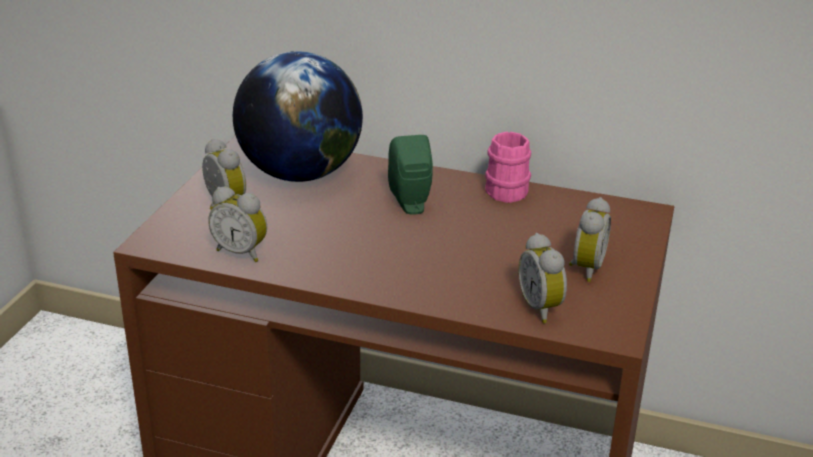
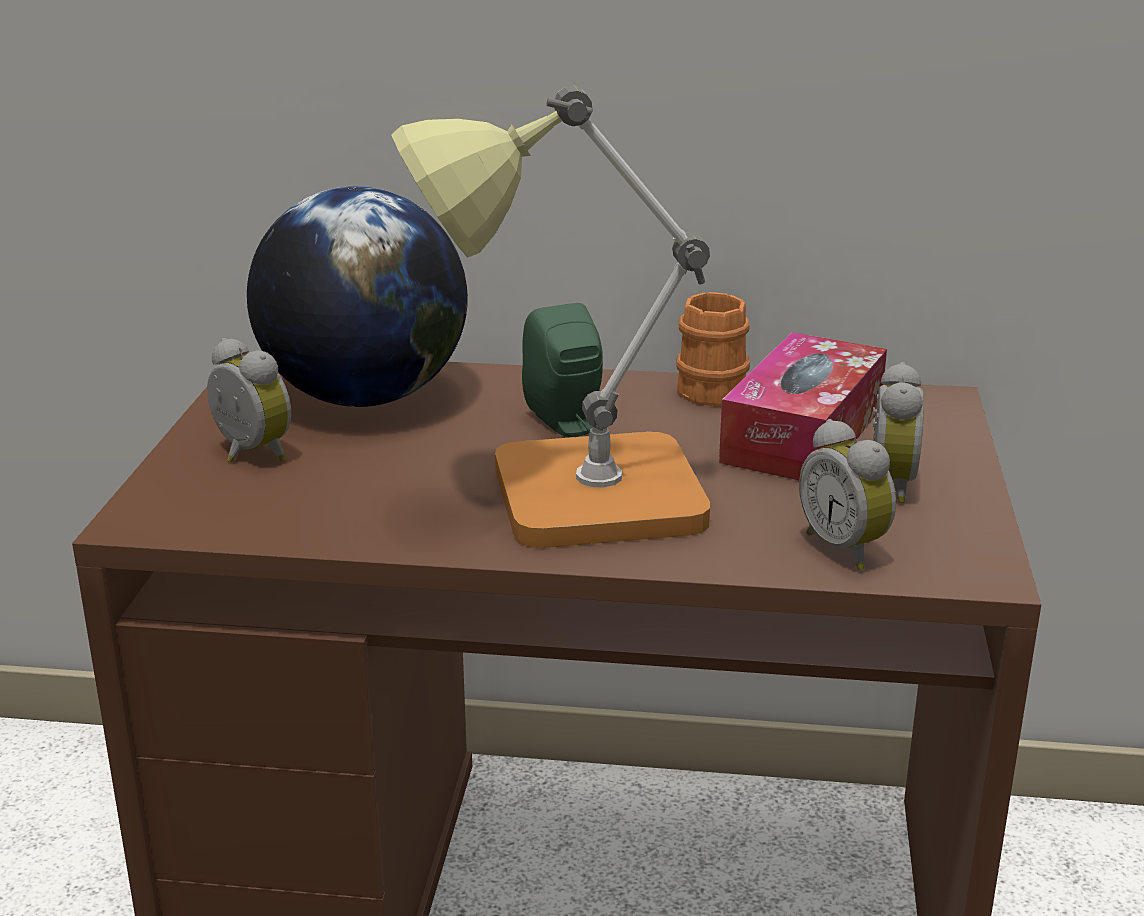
camera: 10 degrees left, 5 degrees down
(242, 252) = (305, 519): alarm clock -> none
(392, 256) = (566, 498): none -> table lamp
(508, 188) = (713, 387): pink mug -> orange mug
(549, 228) = (803, 434): none -> tissue box

